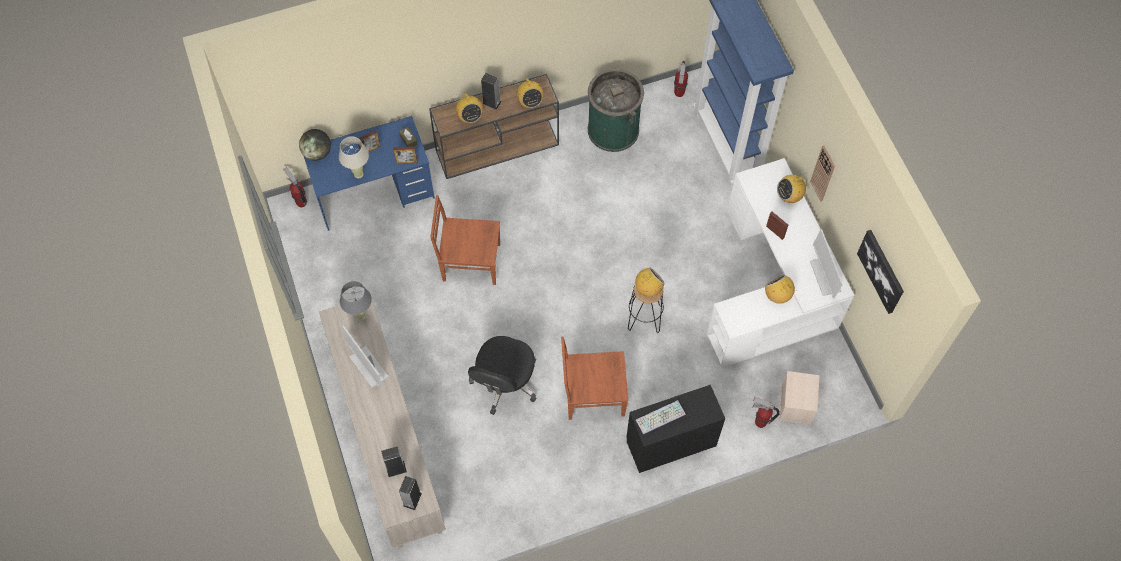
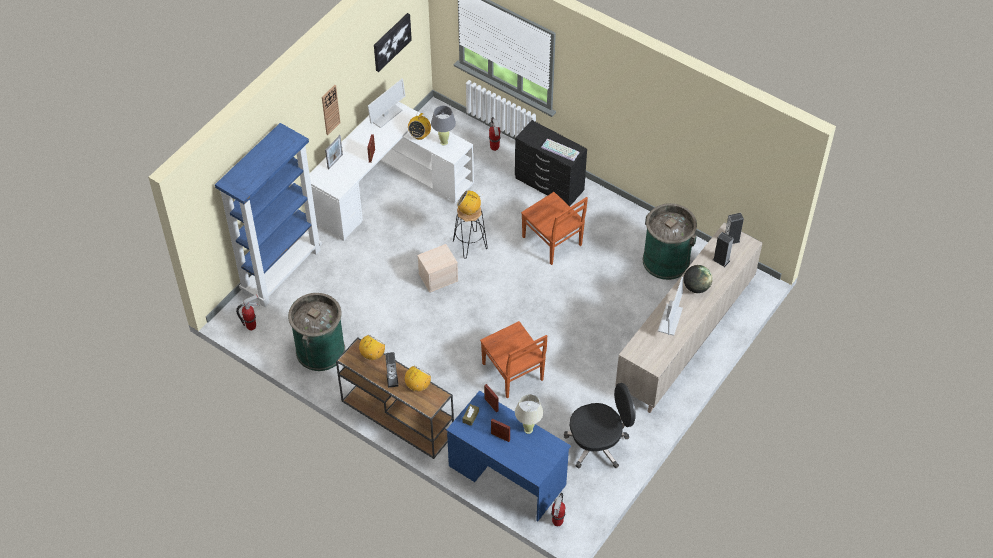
camera: 125 degrees left, 10 degrees down
(317, 153) = (533, 471): globe -> globe (696, 287)
(361, 316) = (639, 349): grey table lamp -> grey table lamp (444, 142)
(488, 487) = (666, 260): none -> green trash can
(504, 383) = (588, 295): black office chair -> black office chair (598, 444)
(789, 196) = (335, 161): radio -> picture frame
(796, 405) = (466, 136): beige storage box -> beige storage box (438, 277)

